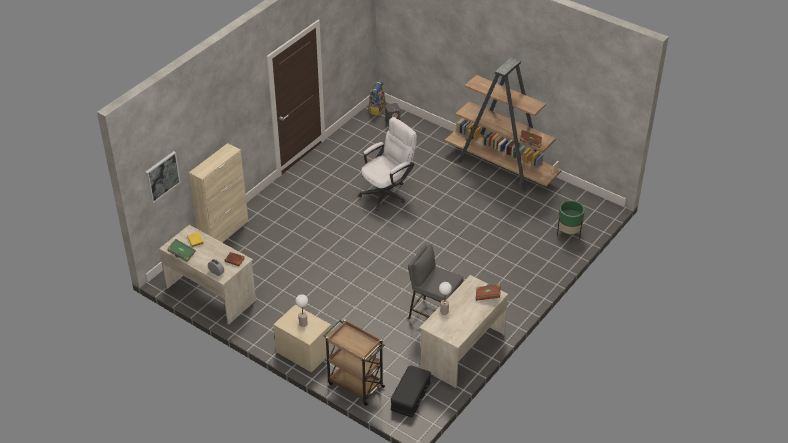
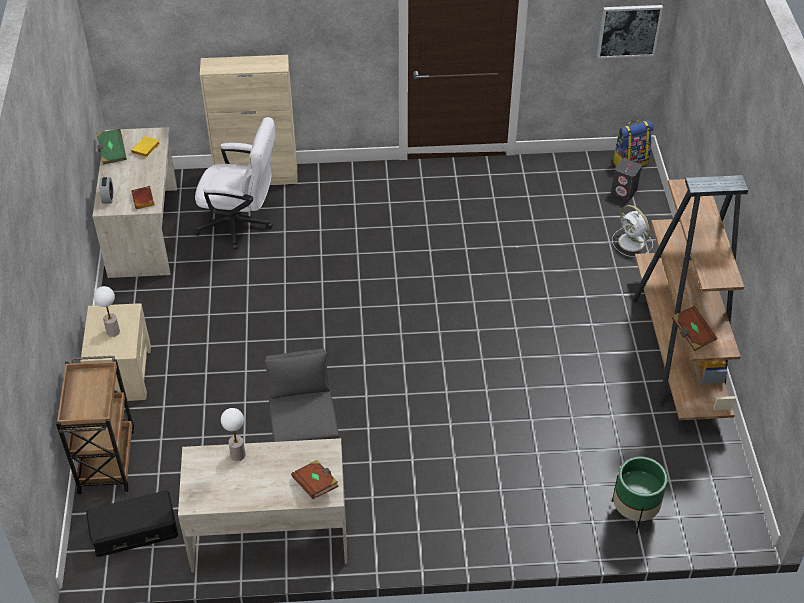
camera: 50 degrees right, 5 degrees up
(162, 176) = (149, 39): picture -> picture (628, 30)
(387, 192) = (488, 269): white office chair -> white office chair (241, 224)
(426, 140) = (632, 243): none -> white fan

